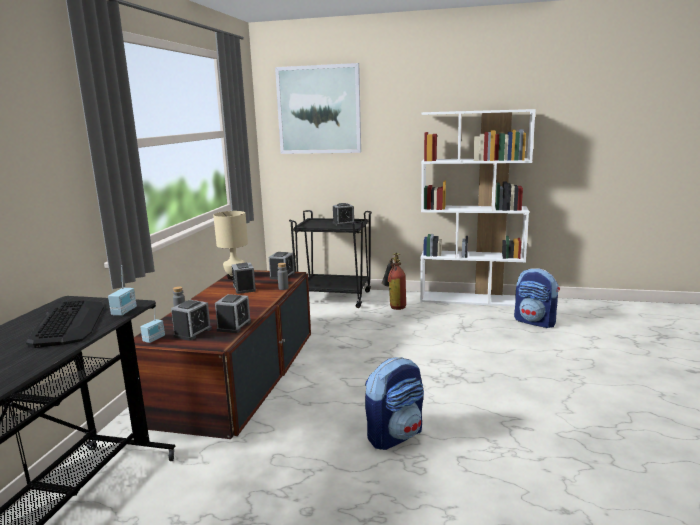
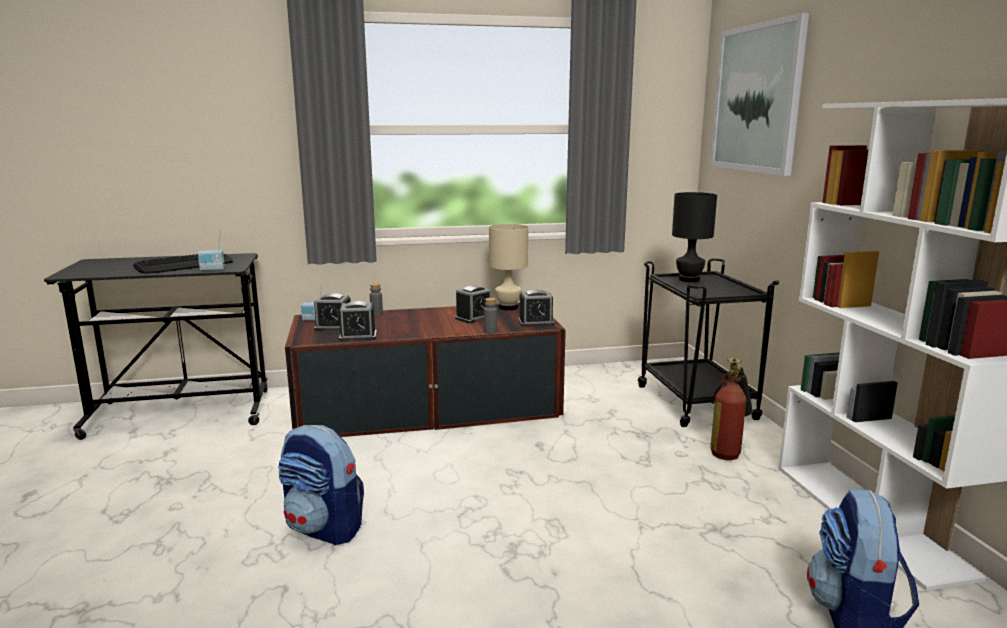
camera: 65 degrees right, 0 degrees up
(314, 224) = (689, 280): none -> black table lamp
(343, 223) = (725, 289): alarm clock -> none

